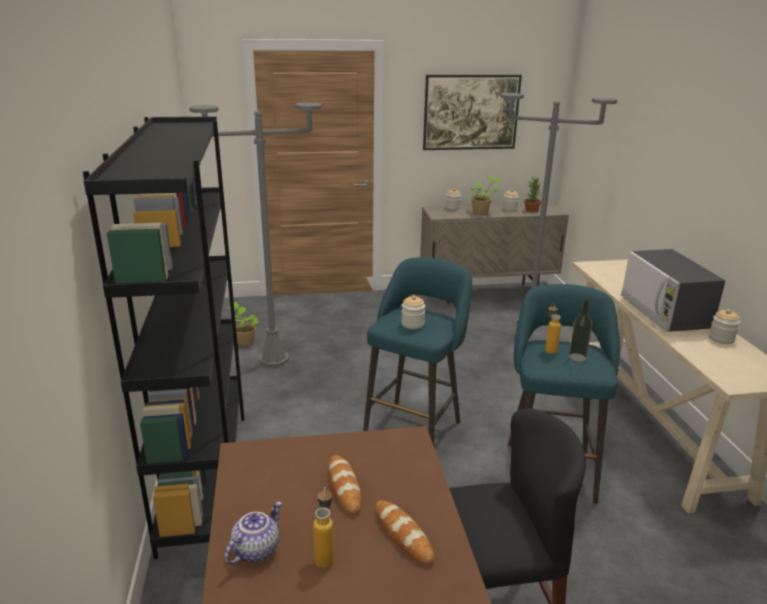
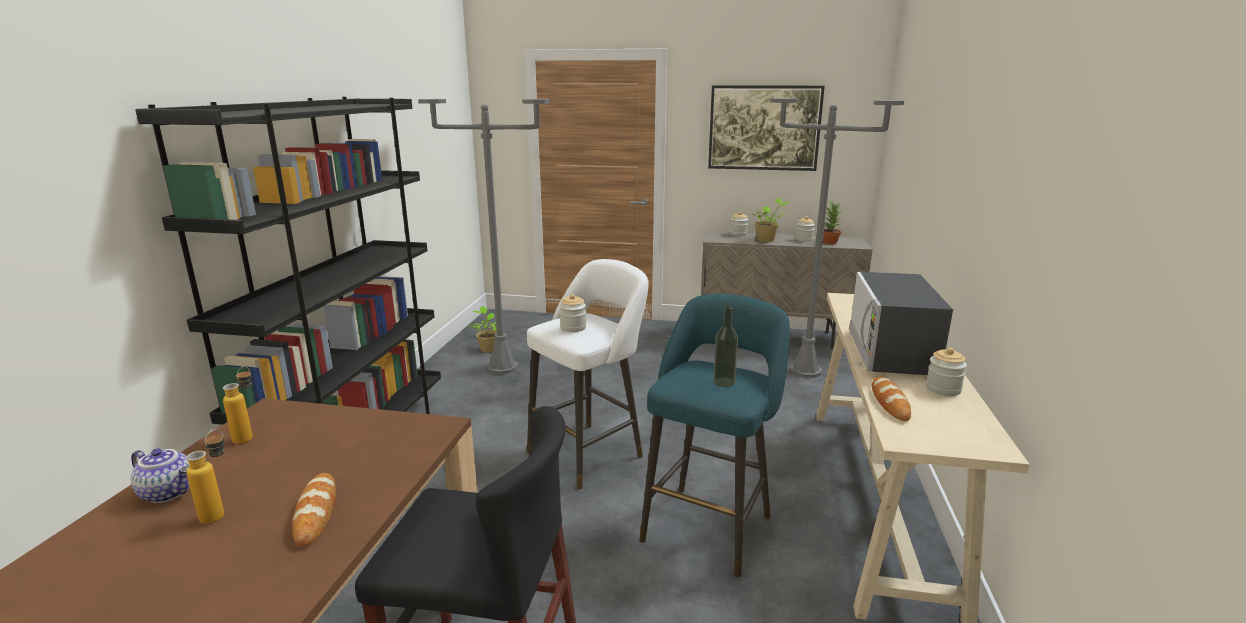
camera: 20 degrees right, 5 degrees down
(255, 550) = (170, 492): teapot -> teapot turned 60 degrees clockwise
(344, 487) = (319, 456): bread -> bread (889, 402)
(415, 426) = (590, 452): turquoise stool -> white stool
(549, 349) = (699, 369): bottle -> bottle (249, 436)

